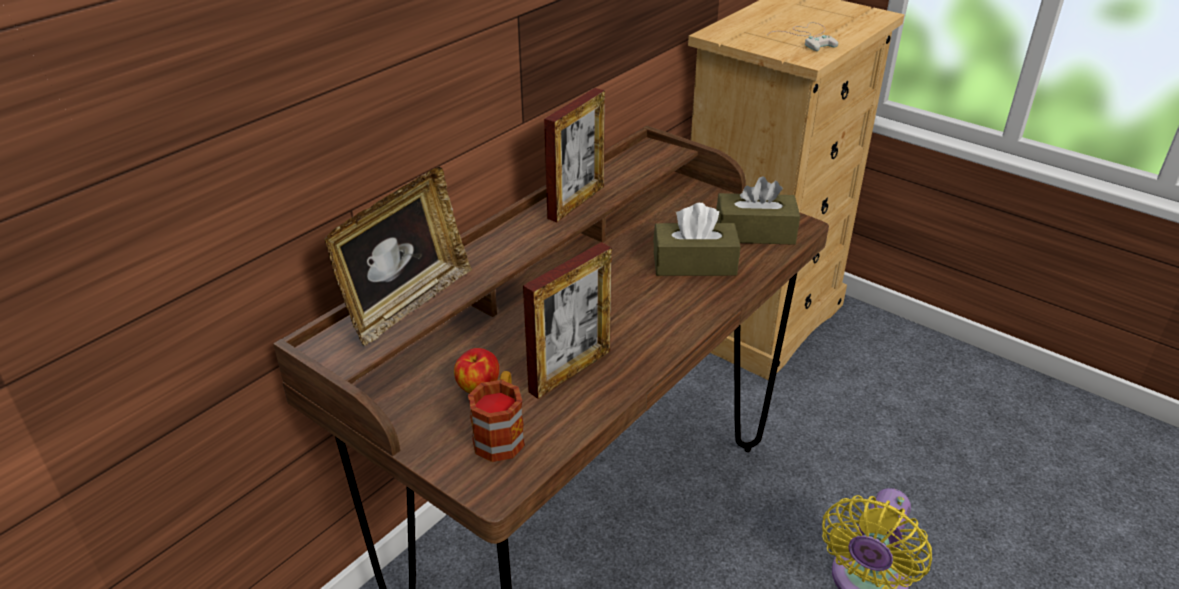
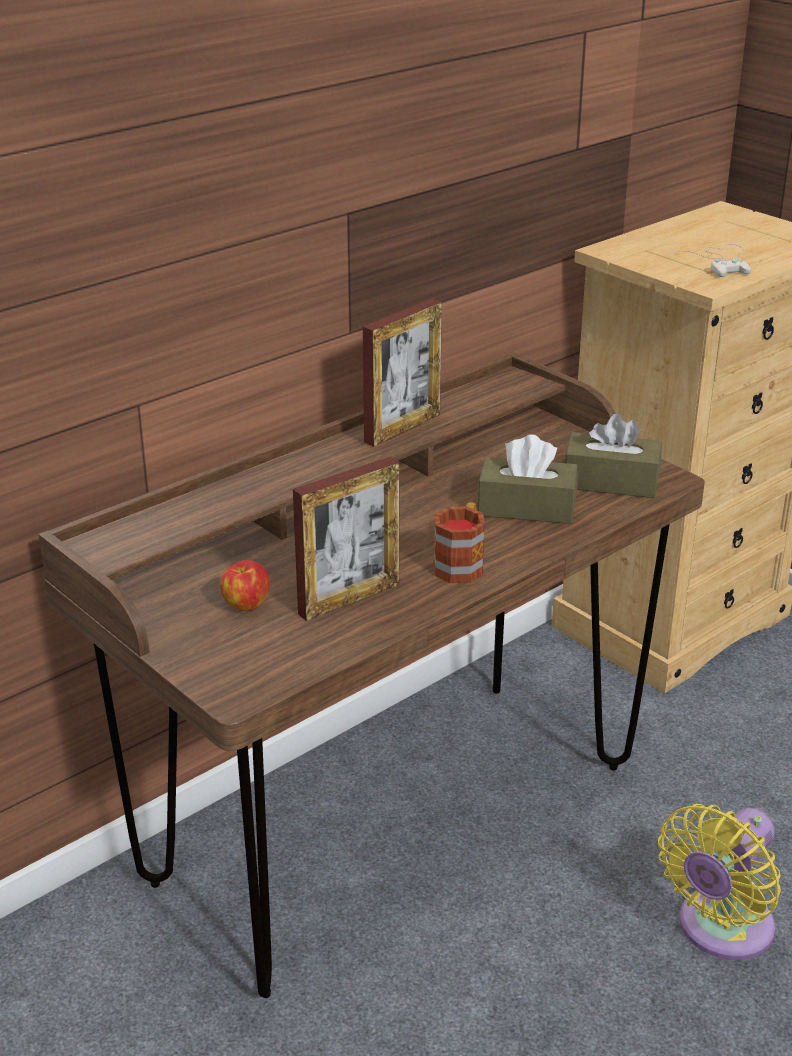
camera: 10 degrees right, 5 degrees down
(407, 303) = (186, 511): picture frame -> none
(501, 433) = (257, 648): mug -> mug (461, 563)

